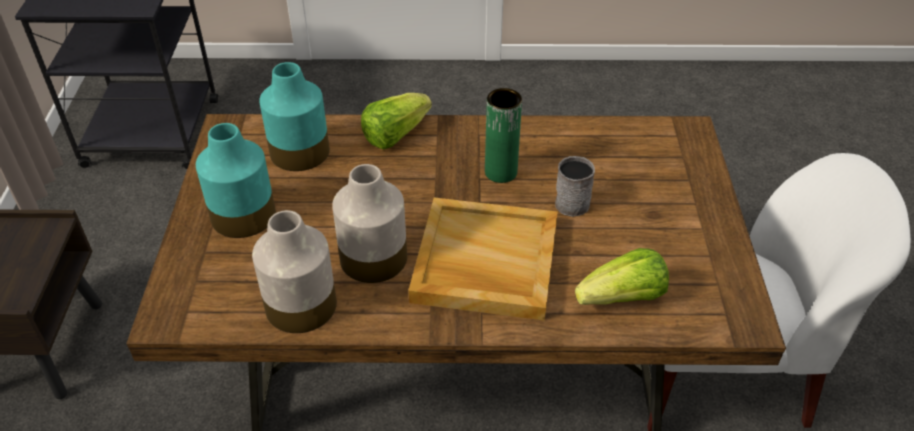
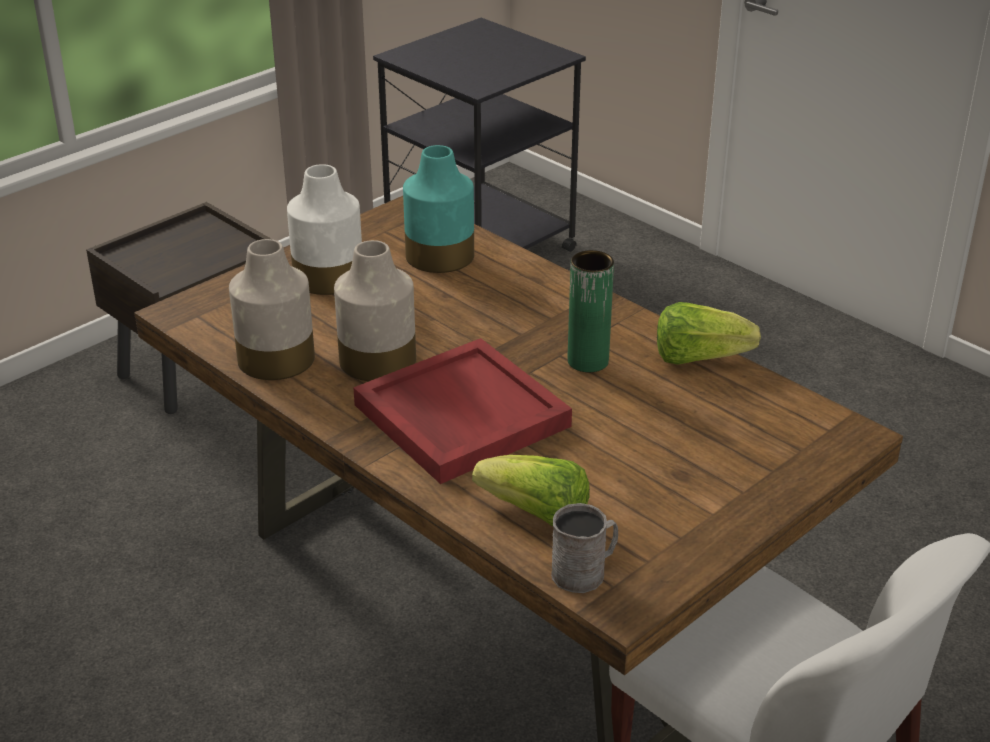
camera: 45 degrees right, 10 degrees down
(242, 215) = (327, 276): turquoise vase -> white vase
(395, 134) = (540, 284): lettuce -> lettuce (698, 357)
(484, 262) = (459, 415): beige tray -> red tray
(573, 200) = (619, 419): grey mug -> grey mug (584, 572)

